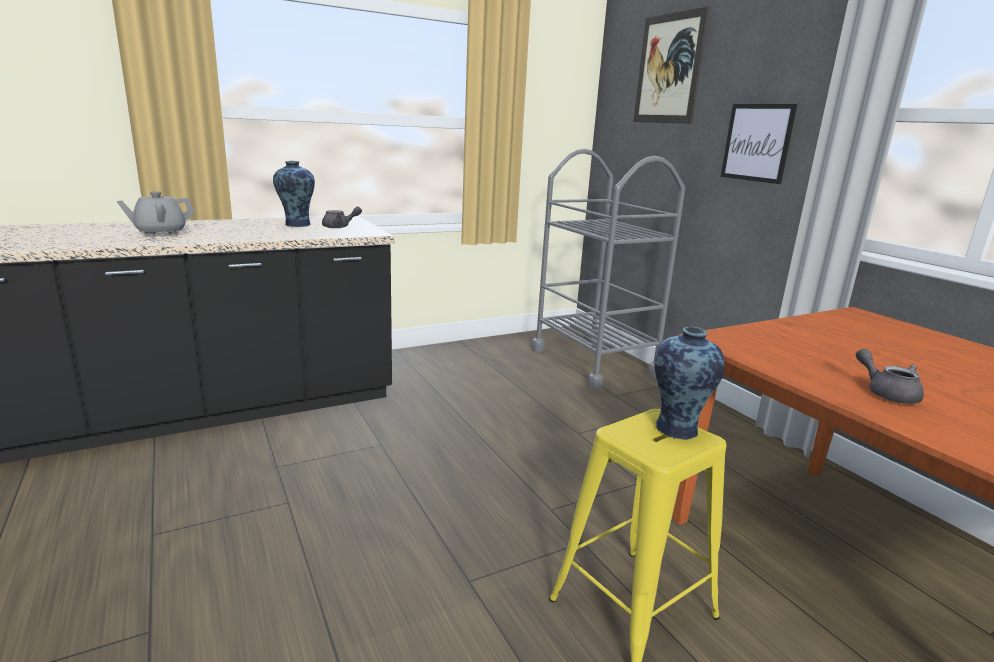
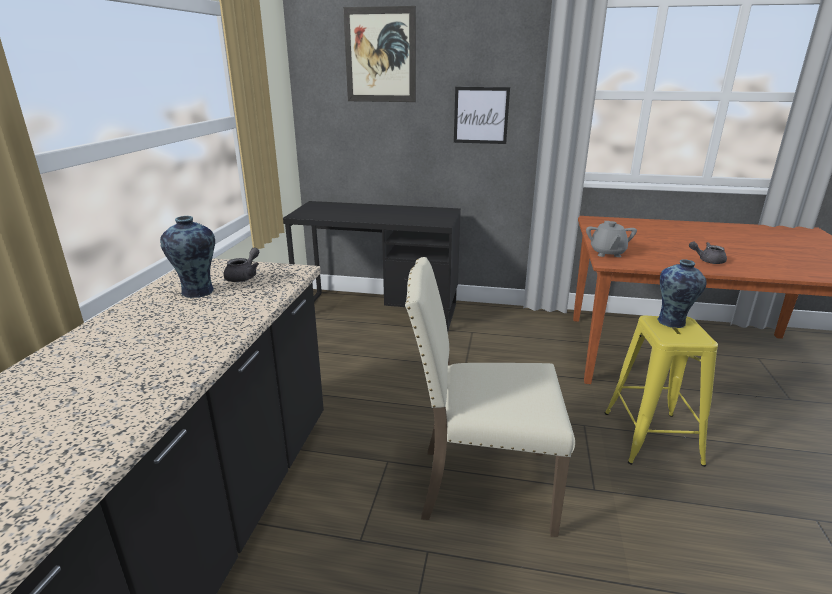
camera: 50 degrees left, 5 degrees up
(160, 233) = (119, 375): grey teapot -> grey teapot (607, 253)
(398, 503) = (482, 486): none -> beige chair
(593, 362) = (378, 311): grey cart -> black desk

